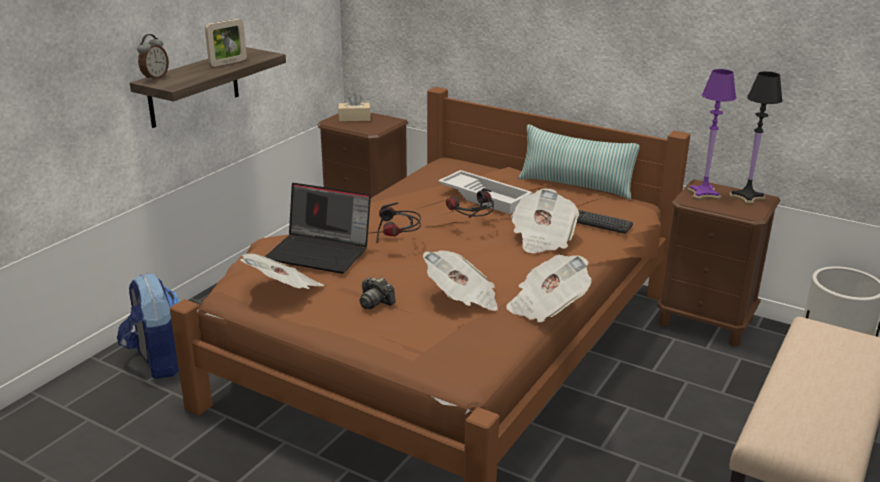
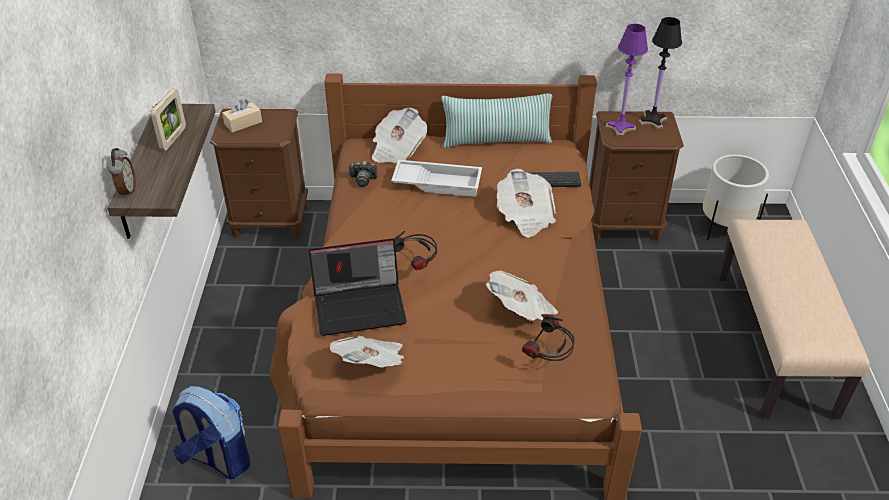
camera: 30 degrees left, 15 degrees up
(375, 302) = (459, 344): camera -> camera (363, 179)
(472, 227) = (459, 224): headphones -> headphones (547, 360)
(546, 306) = (588, 291): newspaper -> newspaper (397, 150)

